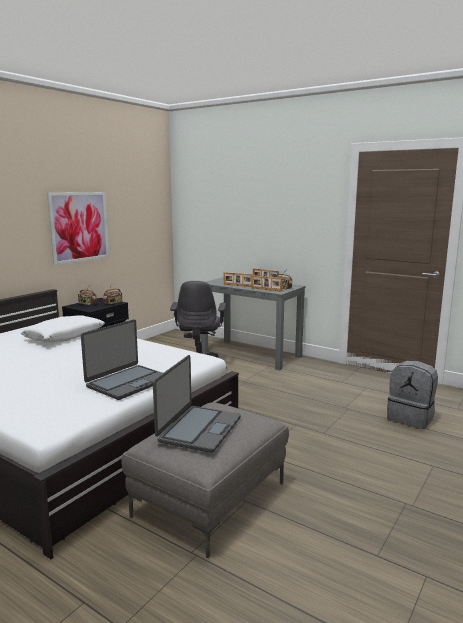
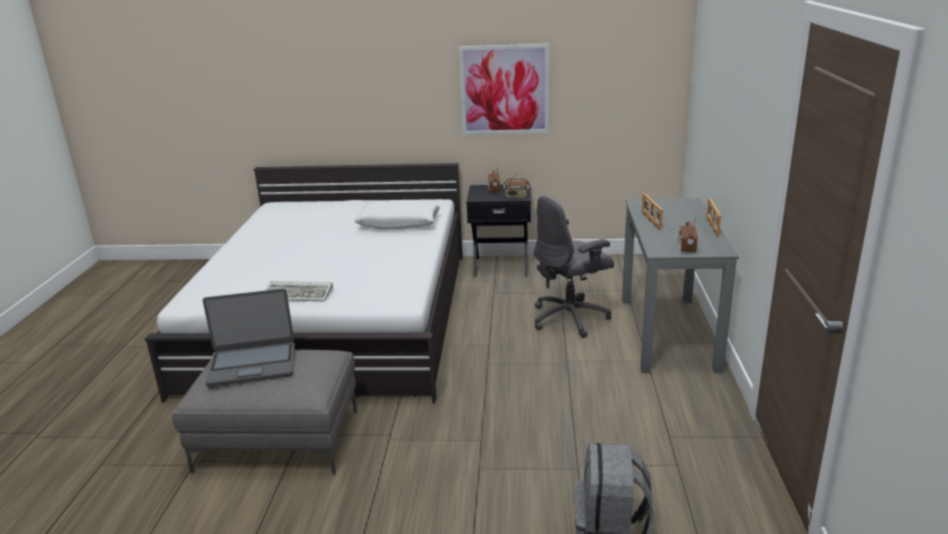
camera: 60 degrees right, 10 degrees up
(127, 383) = (299, 294): laptop -> keyboard
(266, 289) = (657, 241): picture frame -> none

